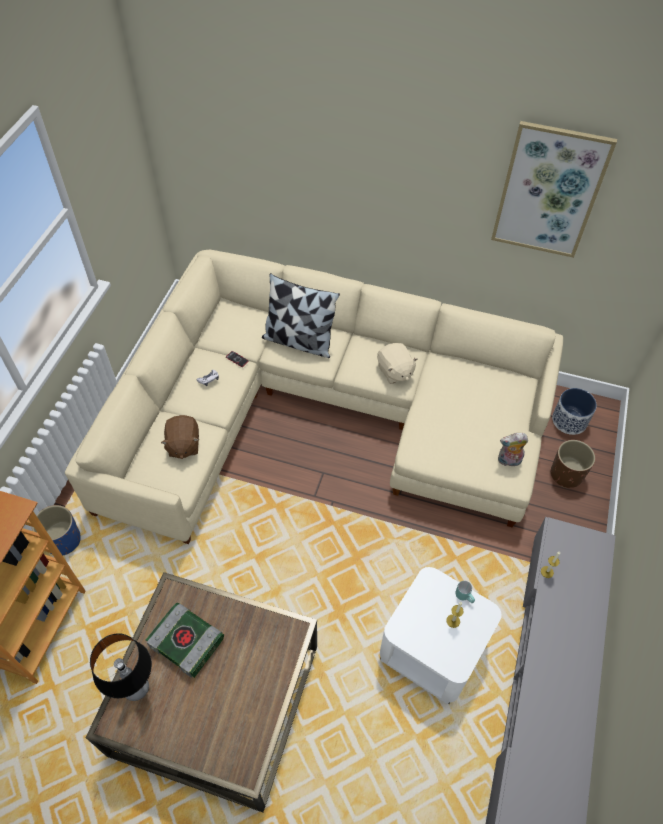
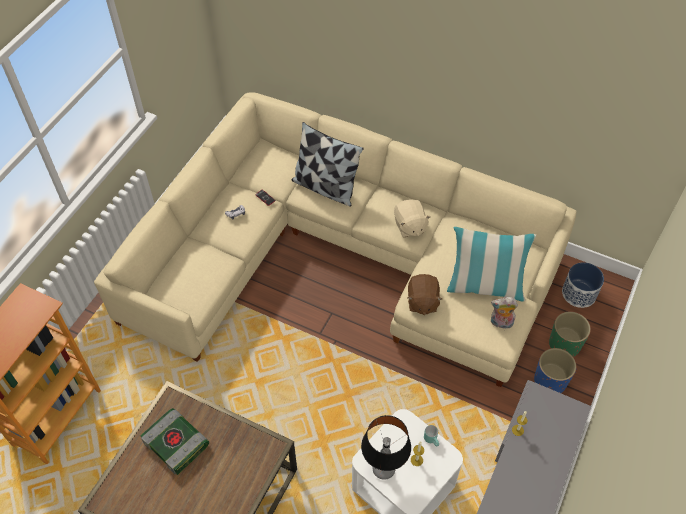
camera: 10 degrees right, 0 degrees up
(63, 541) = (88, 344): blue planter -> blue planter (550, 381)
(136, 688) = (126, 476): table lamp -> table lamp (383, 469)
(183, 445) = (203, 270): brown plush toy -> brown plush toy (422, 302)
(485, 425) = (485, 287): none -> pillow
(549, 191) = (561, 74): picture -> none
(566, 475) = (564, 345): brown planter -> green planter

